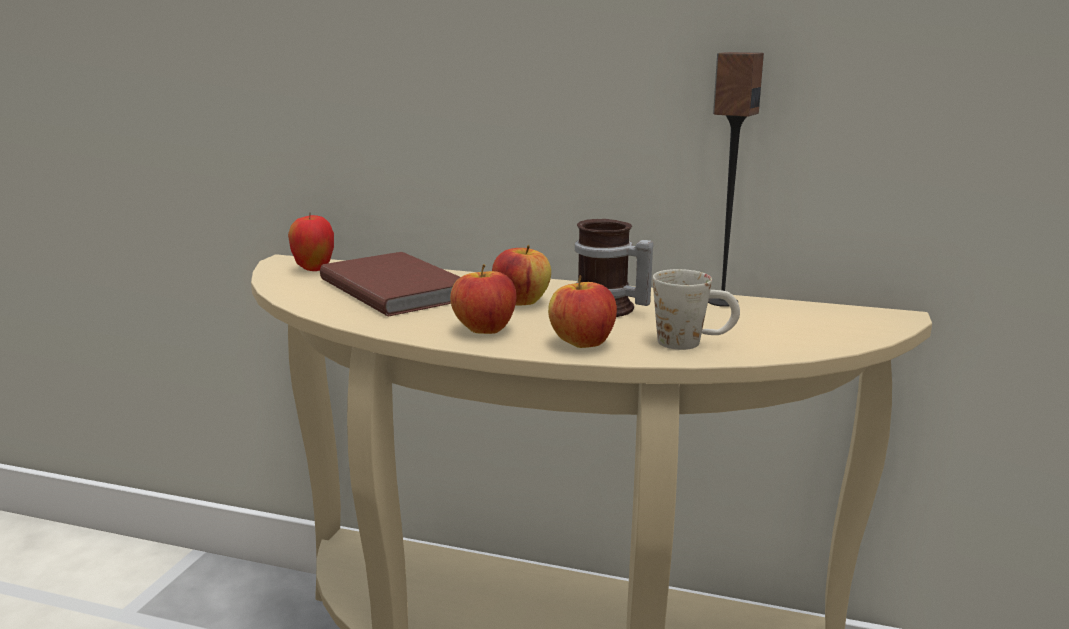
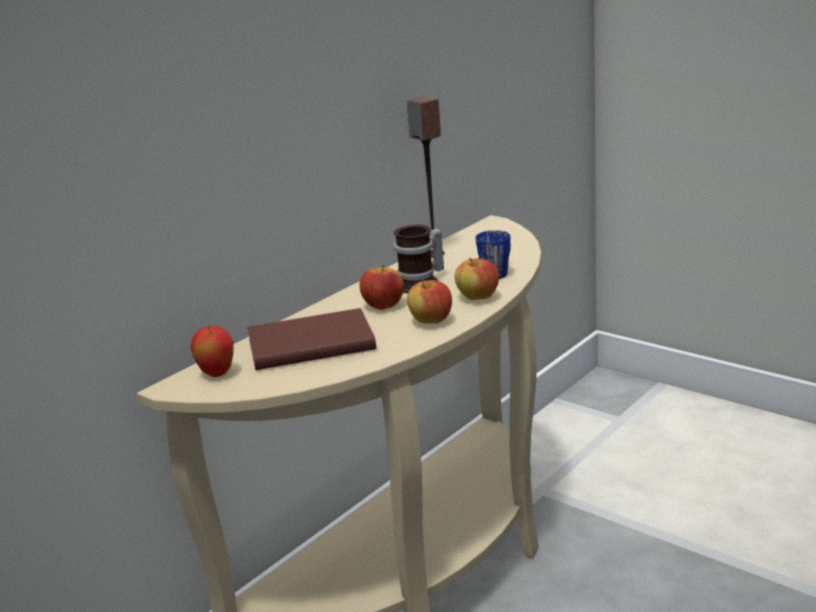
camera: 65 degrees left, 5 degrees up
(693, 343) = (498, 271): white mug -> blue mug

